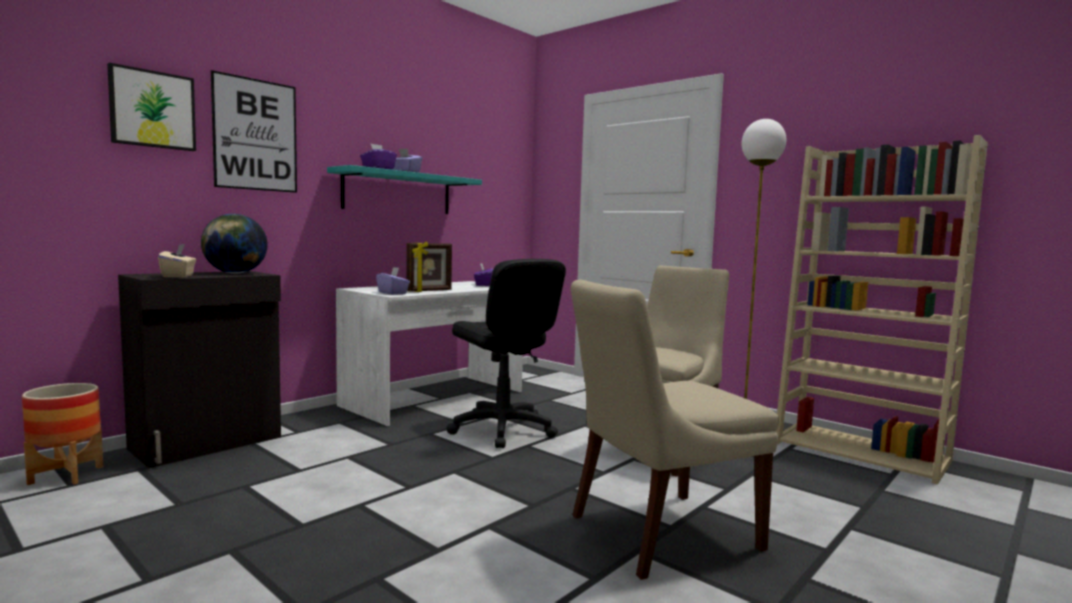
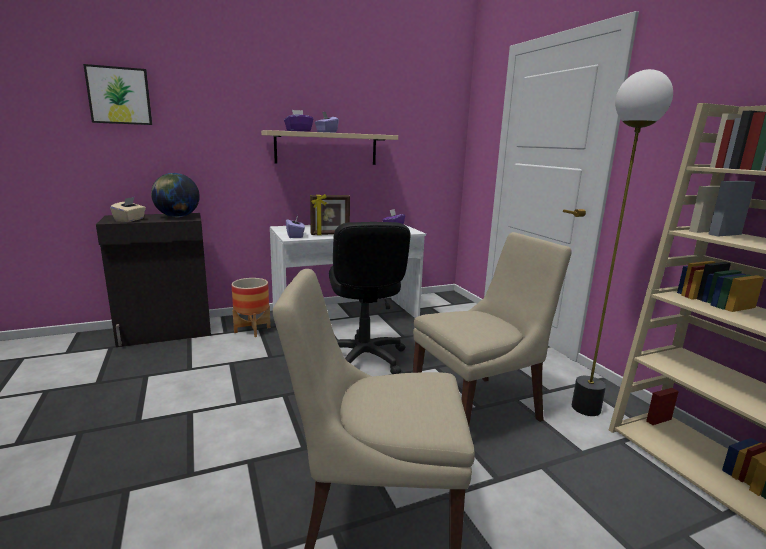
camera: 25 degrees right, 10 degrees up
(66, 475) = (73, 343): planter -> planter (252, 330)
(255, 135) = (200, 109): picture -> none
(398, 193) = (326, 148): turquoise shelf -> beige shelf

